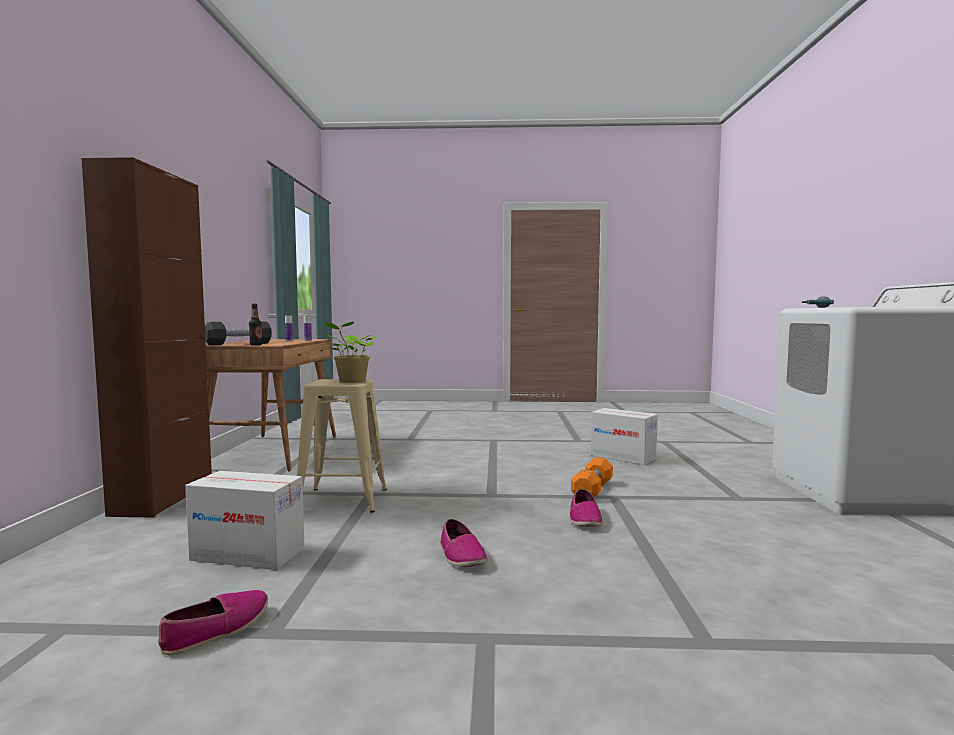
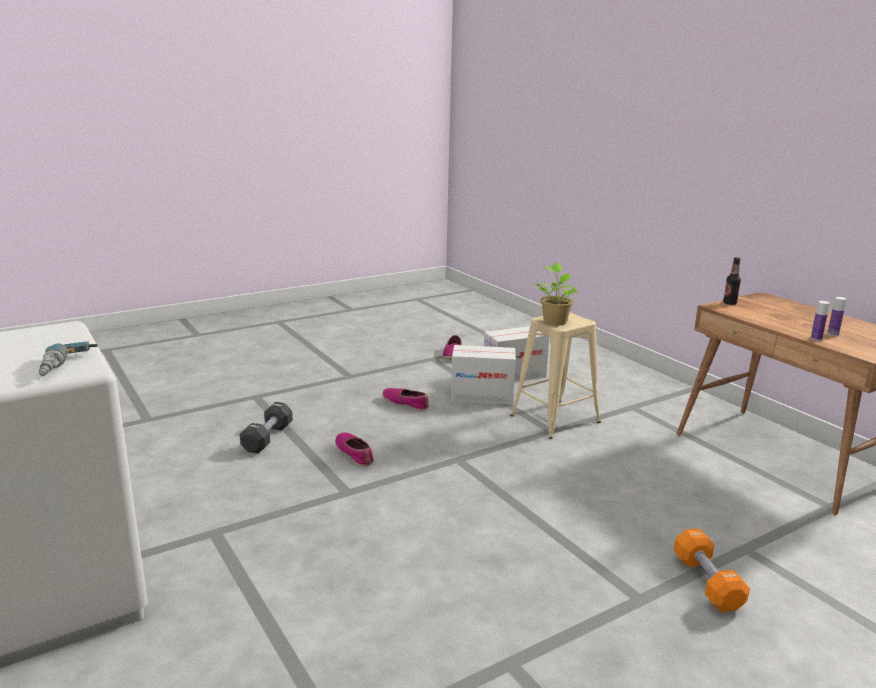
camera: 145 degrees right, 15 degrees up
(163, 498) = (664, 386): brown cabinet -> none
(238, 344) = (769, 305): black dumbbell -> black dumbbell (267, 438)
(592, 490) = (374, 497): orange dumbbell -> orange dumbbell (707, 583)
(623, 457) = (385, 607): cardboard box -> cardboard box (482, 397)

